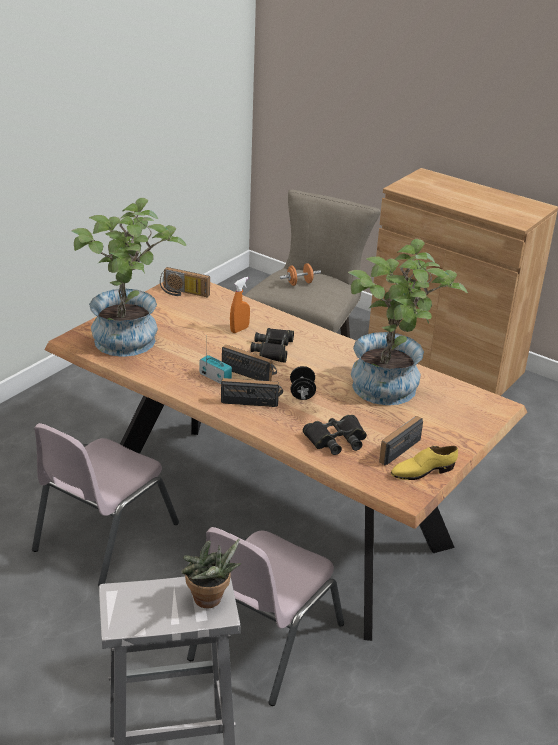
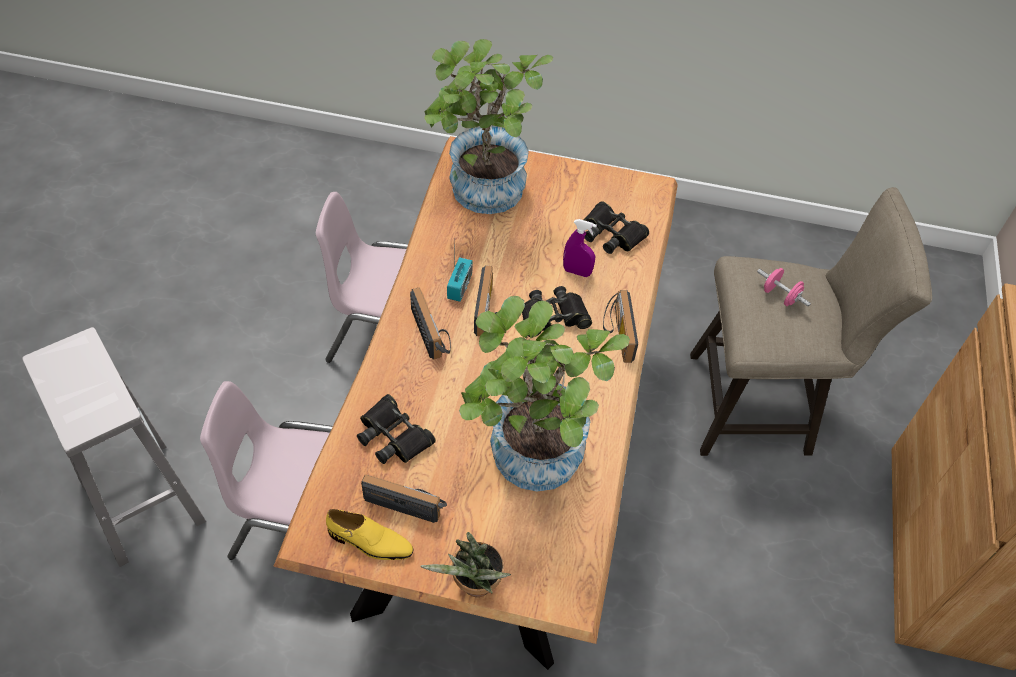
camera: 65 degrees right, 20 degrees up
(183, 293) = (622, 196): radio -> radio (616, 333)
(209, 602) = (89, 416): potted plant -> potted plant (474, 587)
(215, 307) = (611, 234): none -> black binoculars
(239, 329) = (577, 272): orange spray bottle -> purple spray bottle
(299, 283) = (780, 296): orange dumbbell -> pink dumbbell
(302, 393) = (473, 374): black dumbbell -> none
(422, 471) = (370, 542): yellow shoe -> yellow shoe turned 150 degrees clockwise

